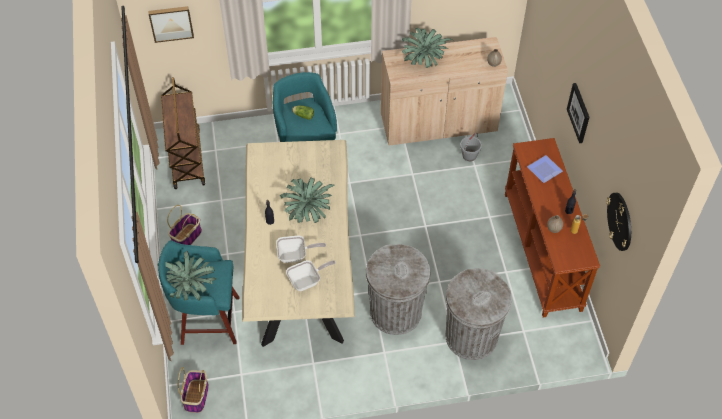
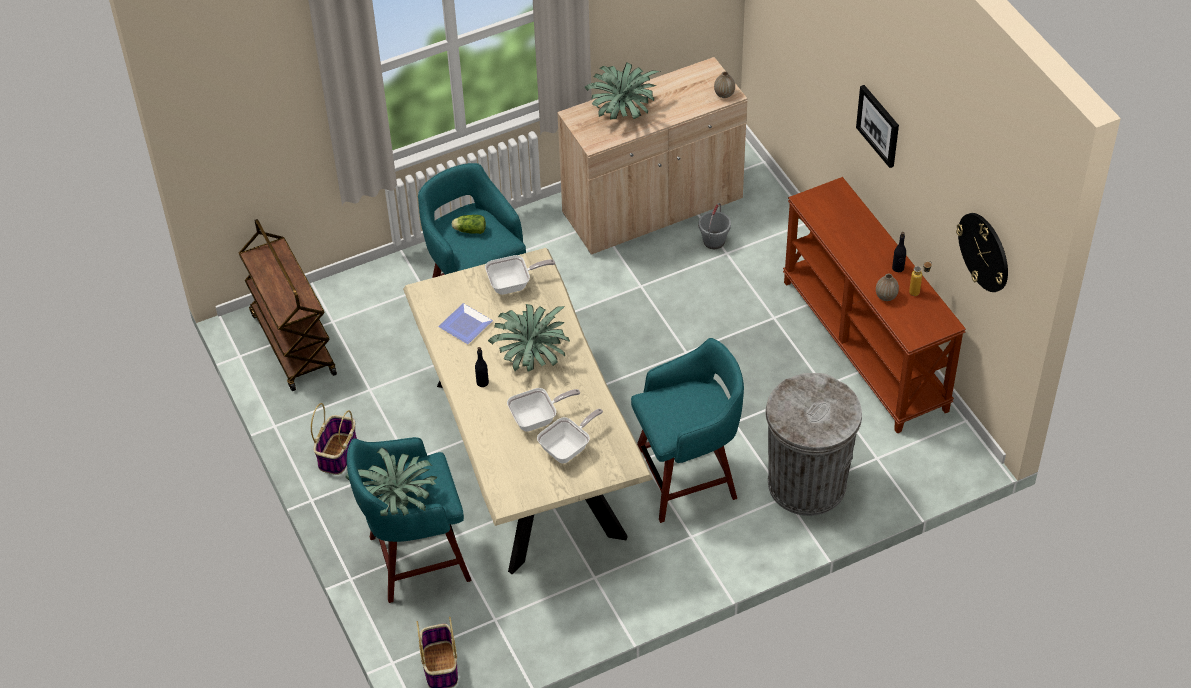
camera: 15 degrees left, 5 degrees down
(171, 22) = (248, 133): picture -> none
(314, 159) = (513, 284): none -> frying pan
(395, 312) = (687, 479): grey trash can -> turquoise stool
(545, 170) = (846, 222): plate -> plate (467, 325)

